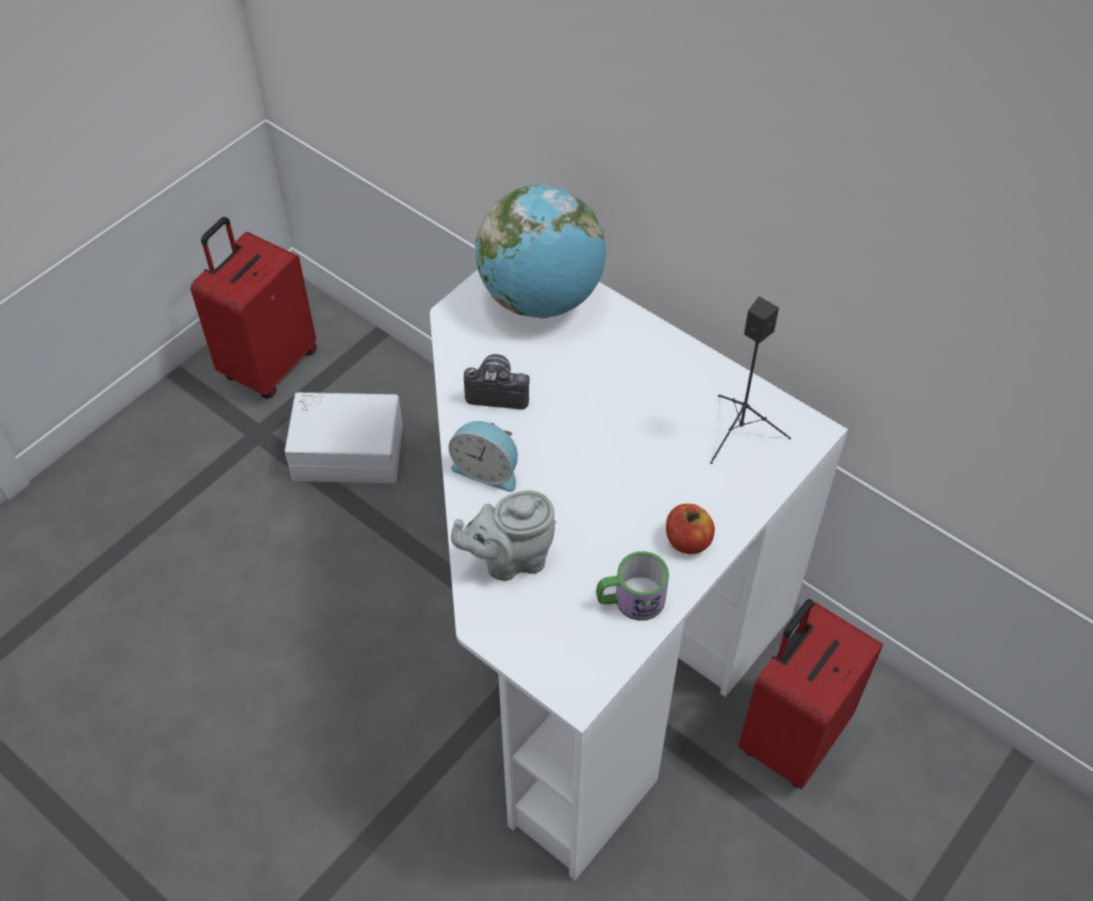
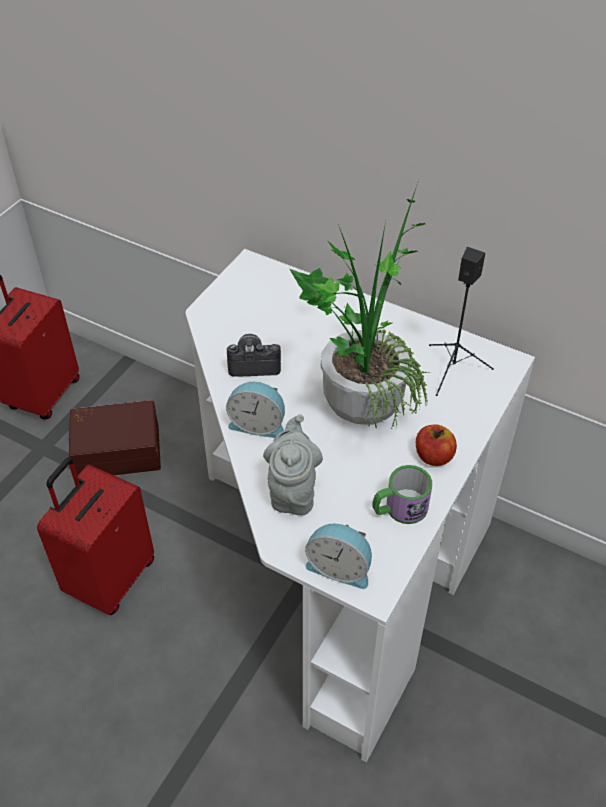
camera: 10 degrees left, 5 degrees down
(348, 449) = (117, 449): white storage box -> brown storage box
(510, 559) = (293, 491): grey teapot -> grey teapot turned 120 degrees clockwise
(541, 298) = (272, 291): globe -> none
(544, 660) = (340, 567): none -> alarm clock
(620, 451) = (363, 395): none -> potted plant
(791, 736) = (511, 617): red suitcase -> red suitcase (109, 578)

